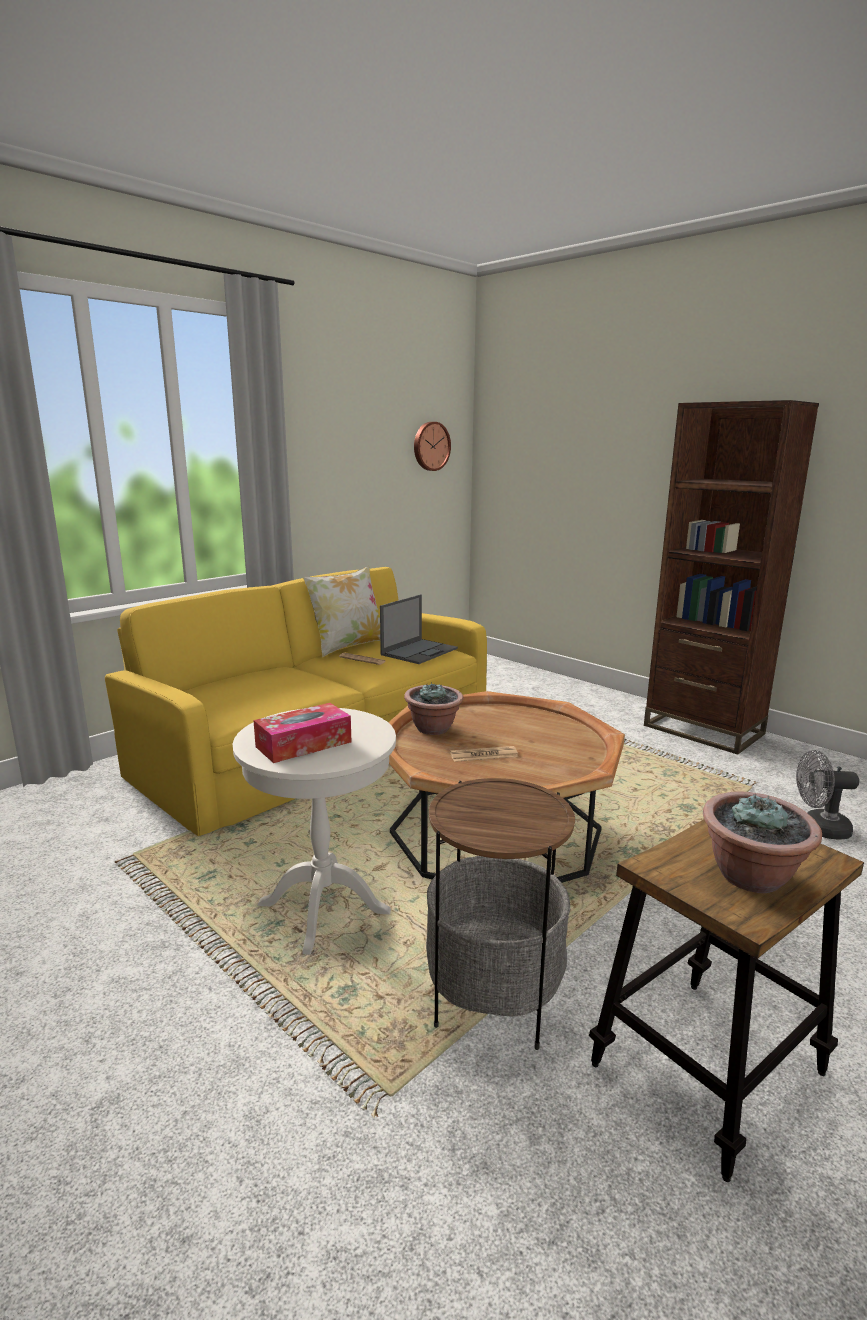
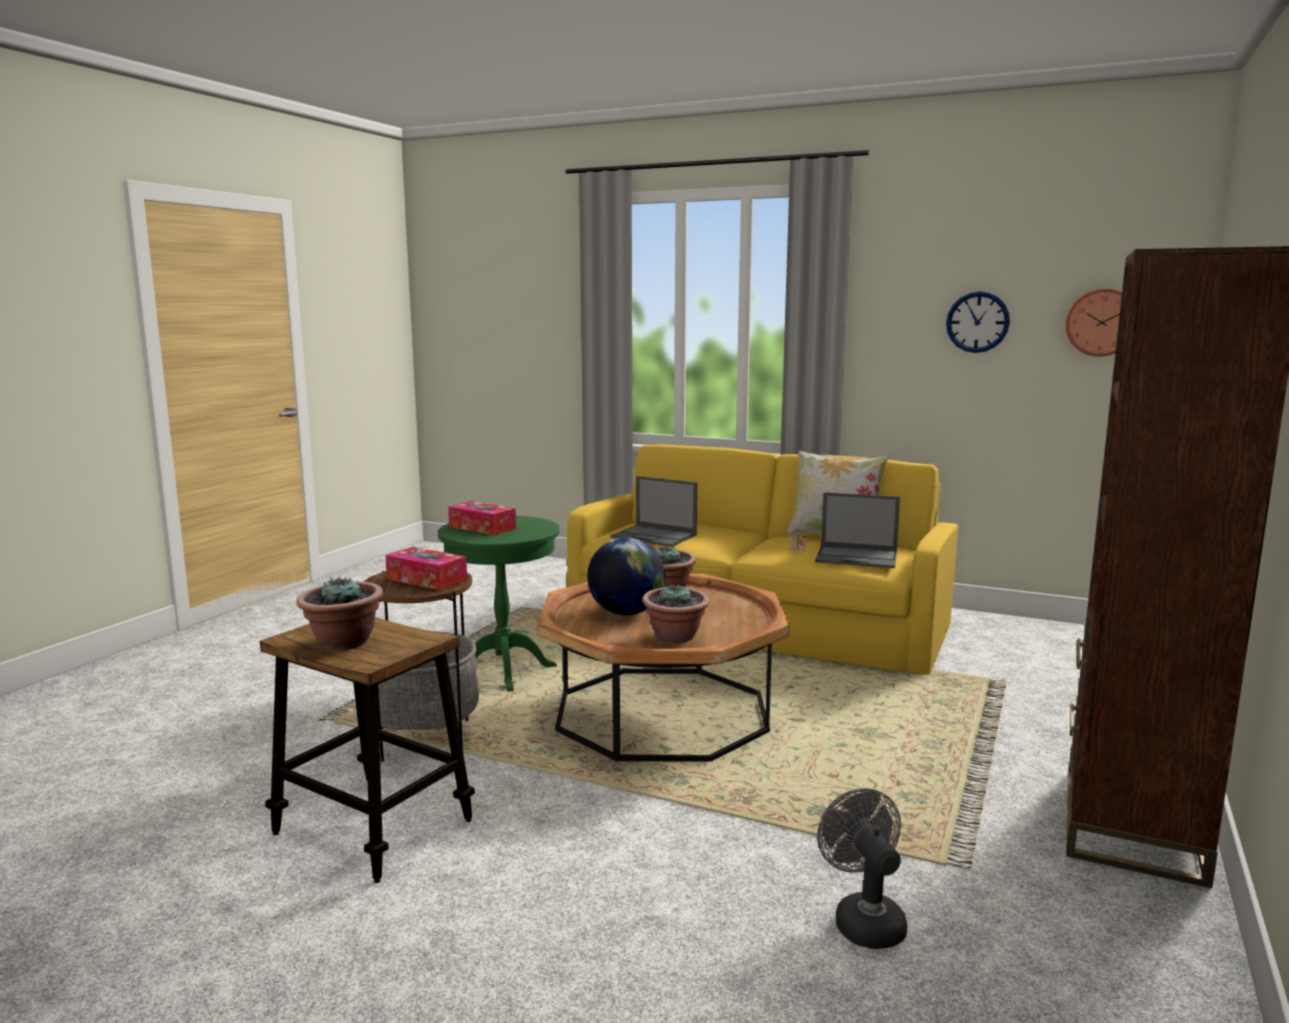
camera: 70 degrees right, 5 degrees down
(261, 699) = (655, 536): none -> laptop
(324, 909) = (504, 672): white side table -> green side table
(366, 447) = (977, 322): none -> wall clock
(484, 755) = (626, 613): newspaper -> globe
(502, 804) = (426, 579): none -> tissue box
(563, 746) = (675, 637): none -> potted plant

